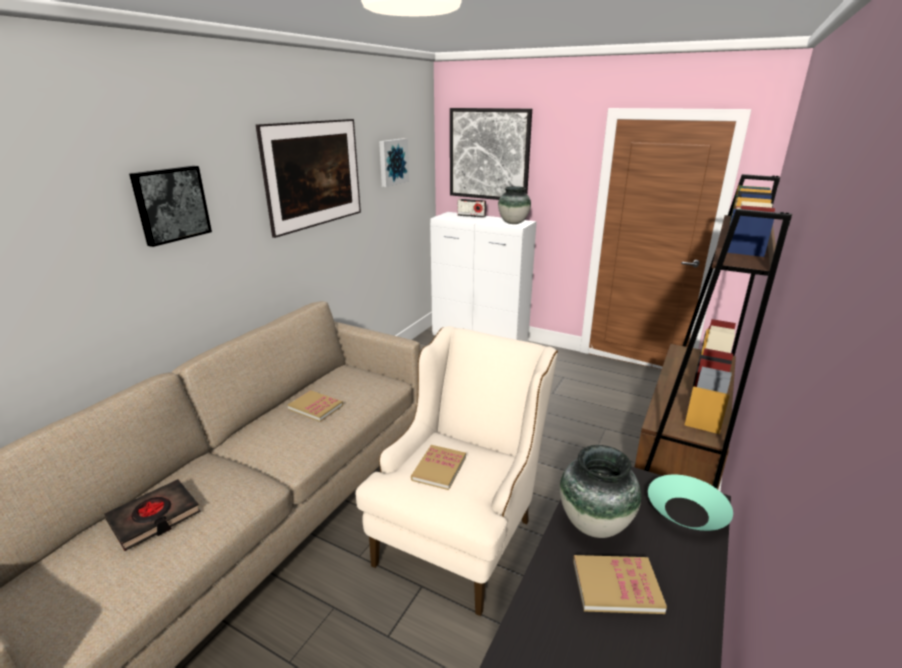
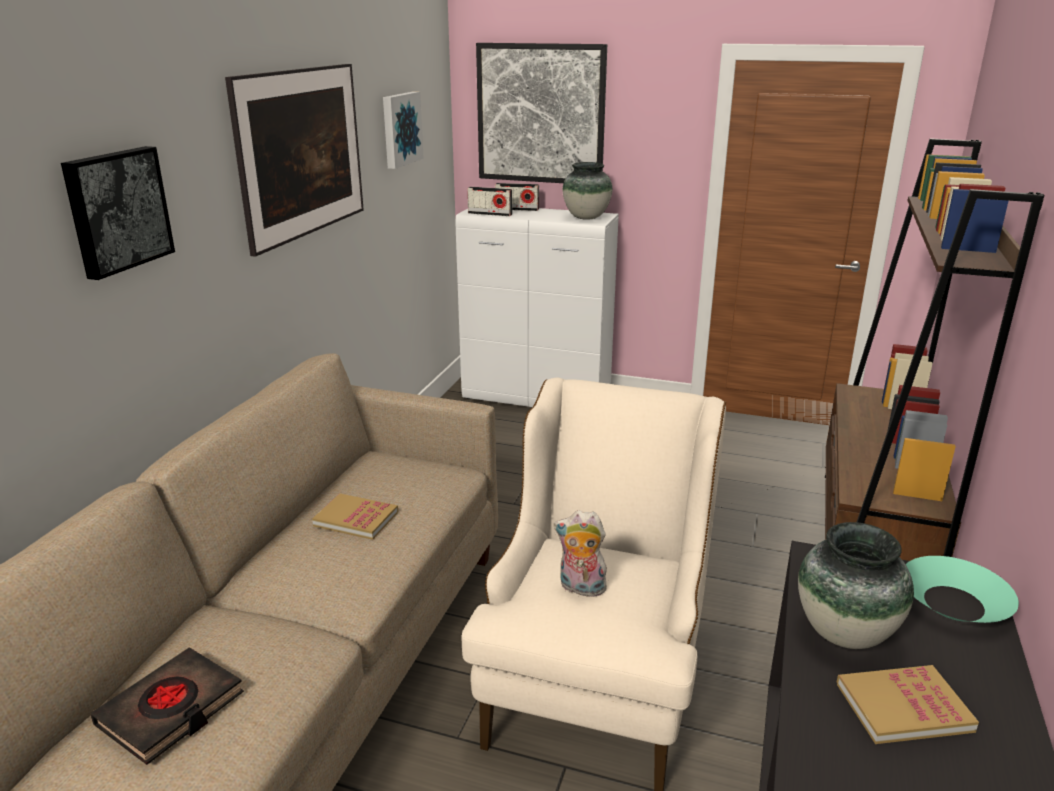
camera: 10 degrees left, 0 degrees up
(439, 468) = (580, 588): book -> plush toy
(452, 218) = (490, 214): none -> radio

